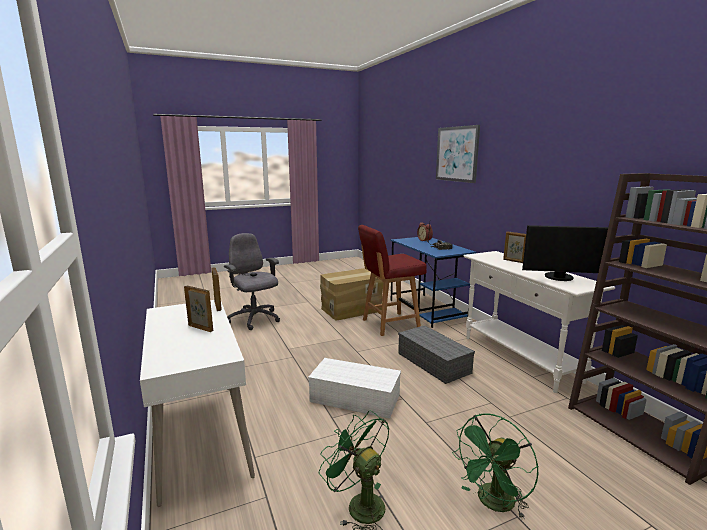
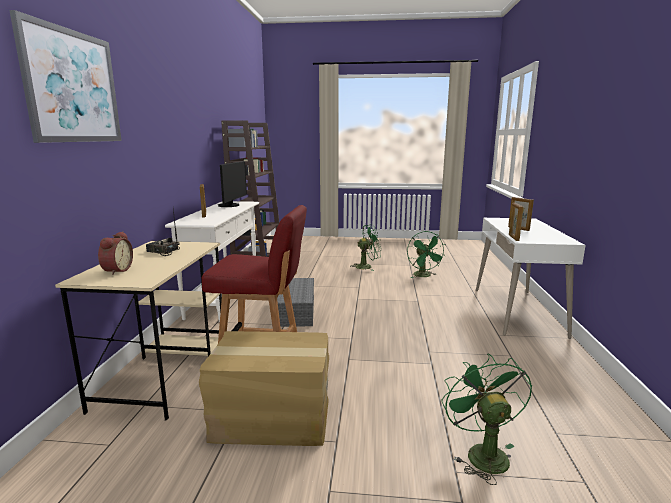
camera: 150 degrees left, 0 degrees up
(254, 319) = (481, 452): grey office chair -> green fan
(353, 398) = (393, 306): white storage box -> none
(428, 310) = (165, 372): blue desk -> beige desk
(560, 278) = (231, 205): monitor -> monitor turned 60 degrees clockwise

